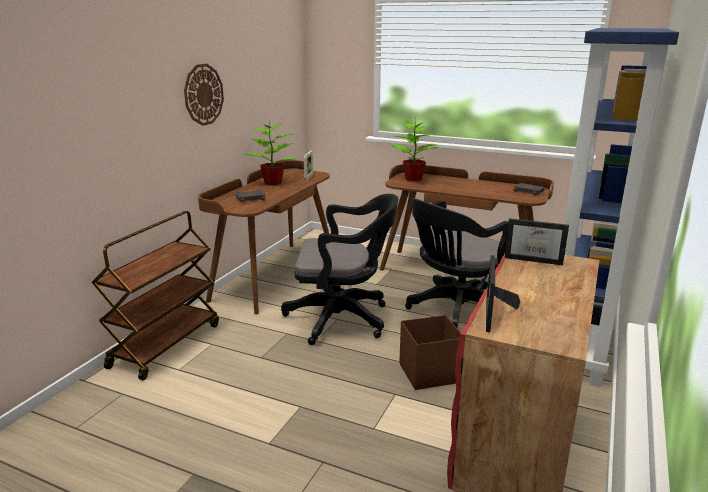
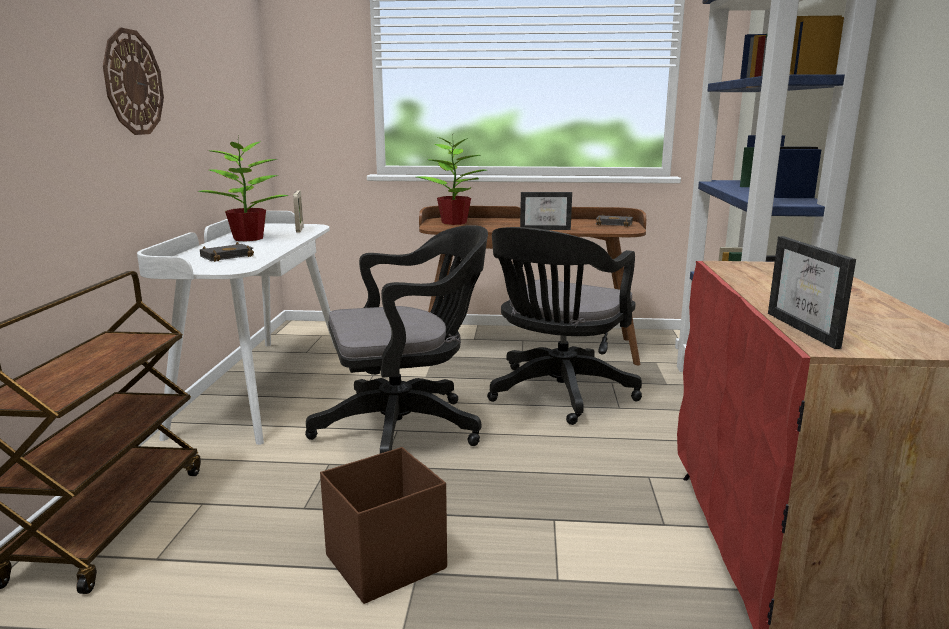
camera: 20 degrees left, 5 degrees down
(274, 275) = (262, 385): brown desk -> white desk
(428, 373) = (580, 480): brown storage box -> brown storage box (384, 562)
(534, 259) = (752, 268): picture frame -> picture frame (545, 229)

